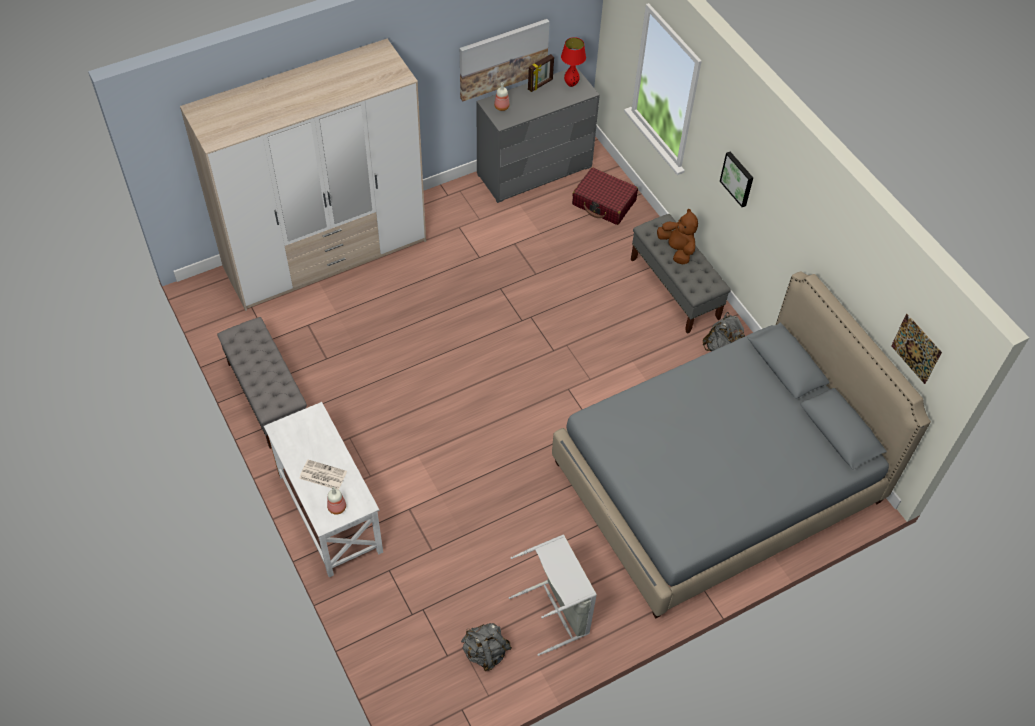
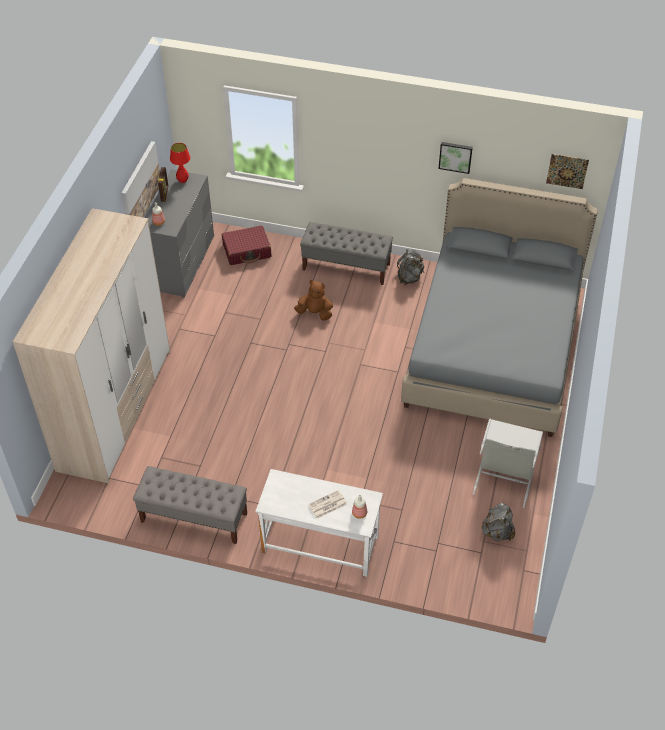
camera: 45 degrees left, 5 degrees down
(677, 249) = (340, 237): brown plush toy -> brown plush toy (315, 313)
(738, 178) = (364, 158): picture -> picture (455, 156)

